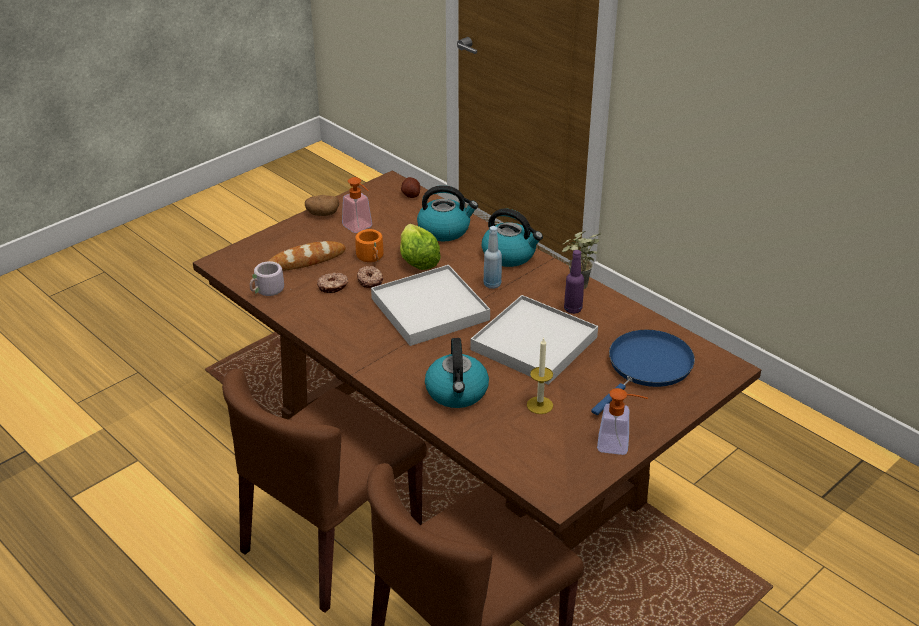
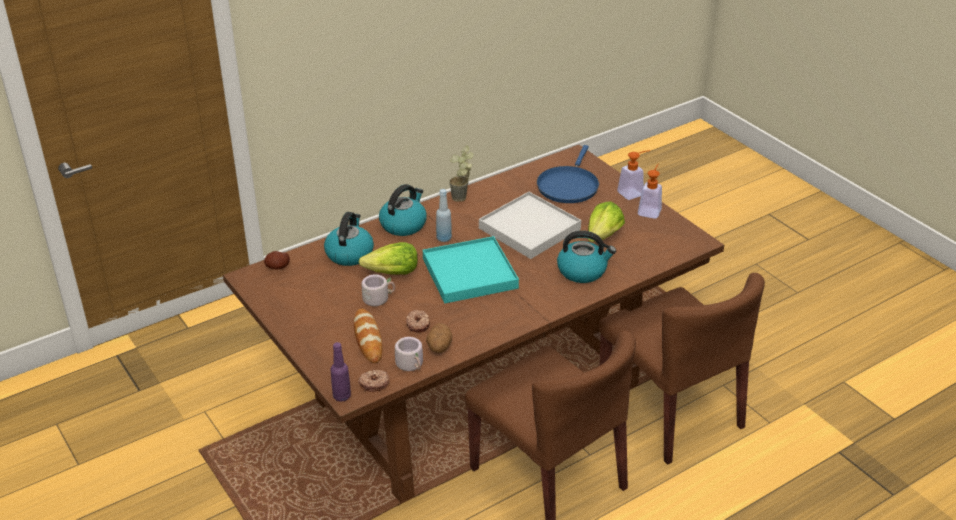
camera: 80 degrees left, 0 degrees up
(322, 214) = (287, 324): potato -> potato (439, 347)
(360, 228) = (324, 302): soap dispenser -> soap dispenser (634, 192)
(370, 281) = (416, 302): donut -> donut (374, 383)
(372, 257) = (378, 298): orange mug -> grey mug
(430, 309) = (470, 273): white tray -> turquoise tray
(540, 405) = (603, 236): candle -> lettuce
(573, 309) = (490, 205): purple bottle -> purple bottle (342, 396)
(647, 367) = (568, 186): blue frying pan -> blue frying pan turned 120 degrees counterclockwise

